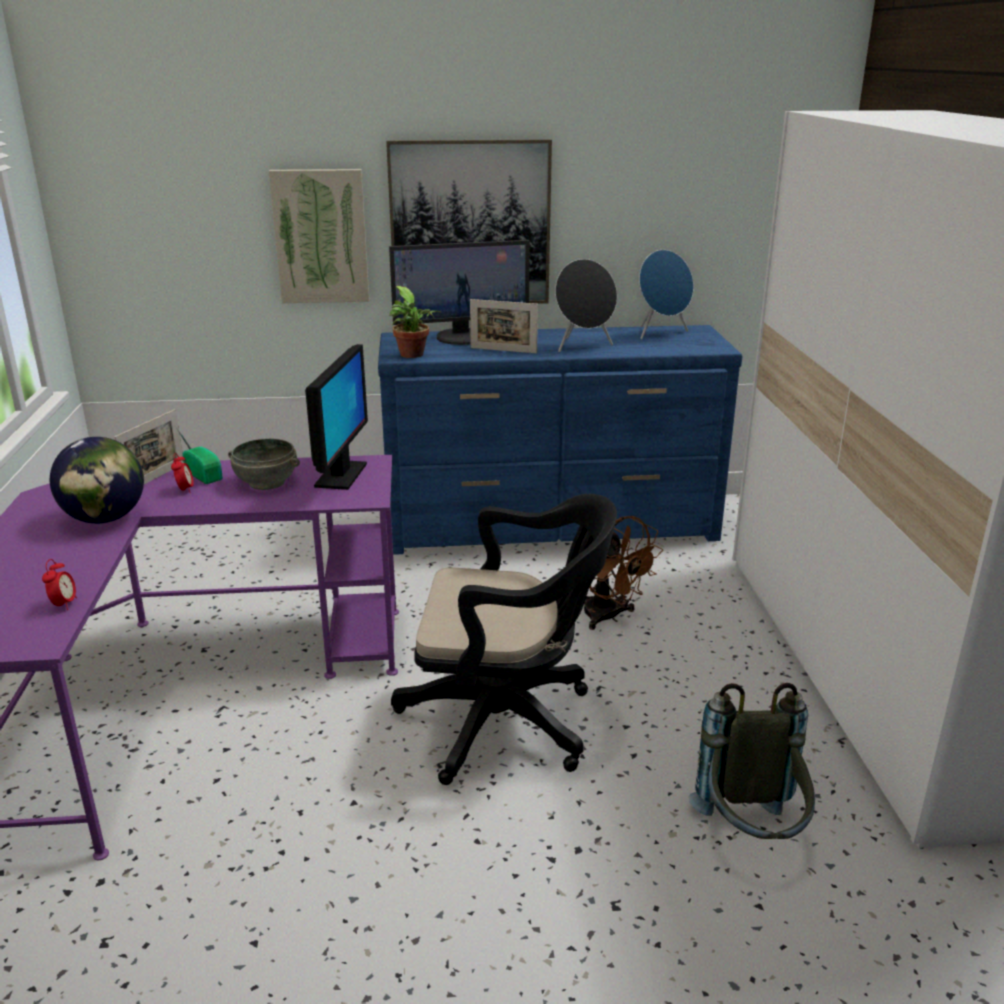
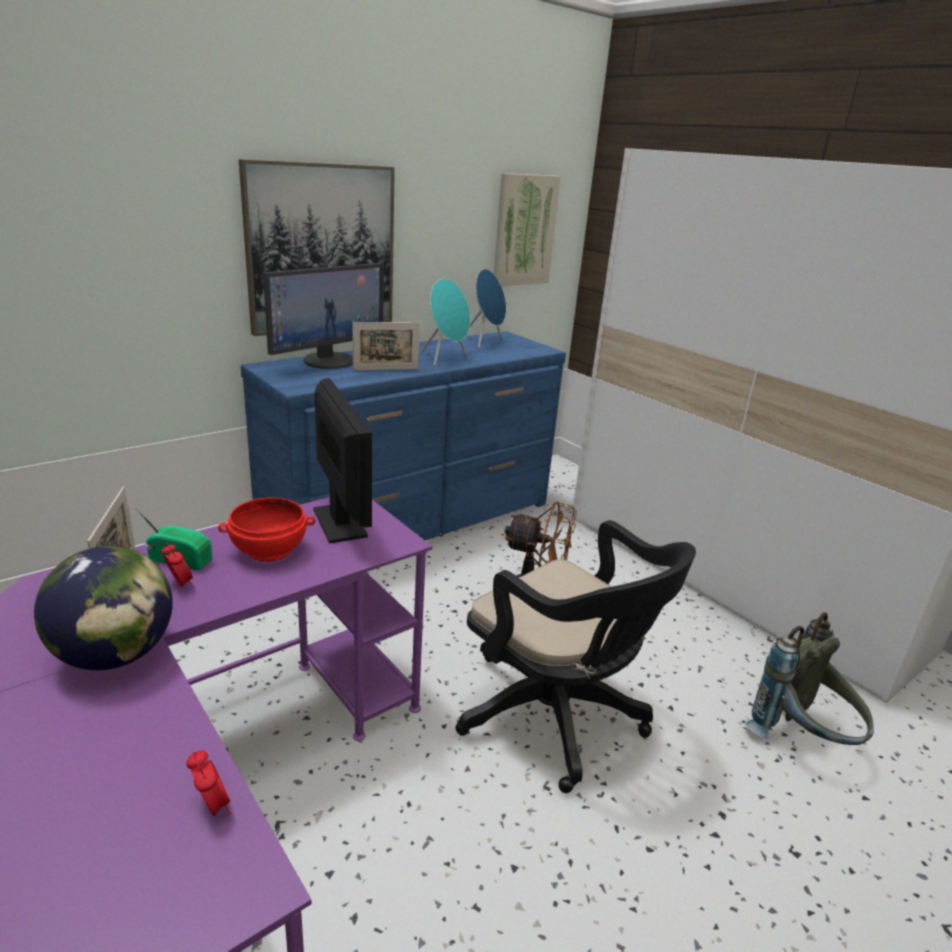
camera: 35 degrees left, 0 degrees up
(267, 482) = (269, 550): grey bowl -> red bowl
(321, 236) = (170, 265): picture -> picture (524, 230)
(413, 355) = (310, 384): potted plant -> none
(507, 722) = (557, 718): black office chair -> black office chair turned 75 degrees clockwise
(583, 347) = (445, 359): black speaker -> turquoise speaker

